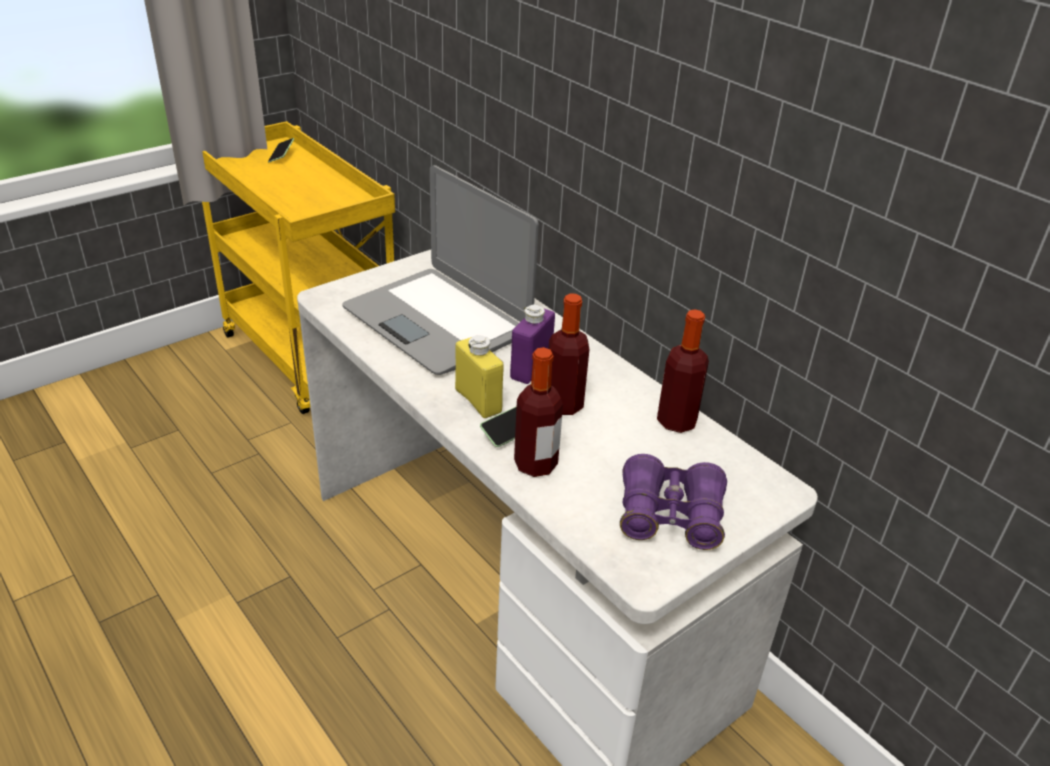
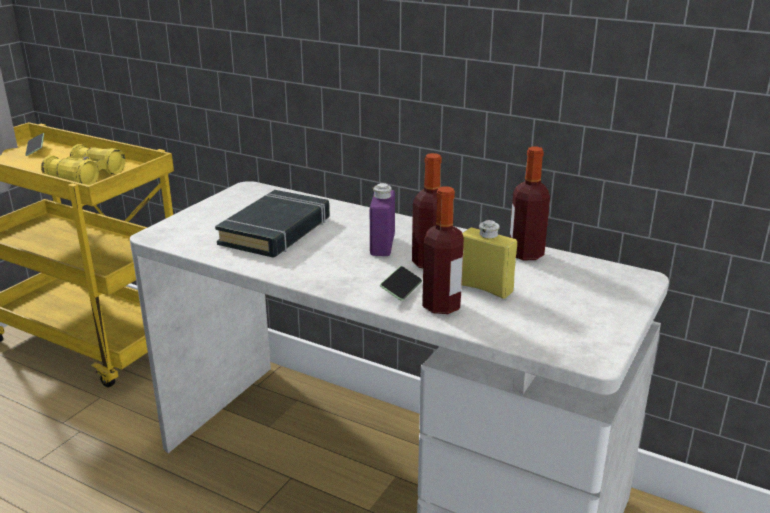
camera: 20 degrees left, 10 degrees down
(307, 202) = (86, 176): none -> yellow binoculars
(438, 321) = (276, 231): laptop -> black book
(478, 401) = (357, 275): yellow bottle -> yellow bottle (485, 288)
(670, 516) = (575, 313): purple binoculars -> none

